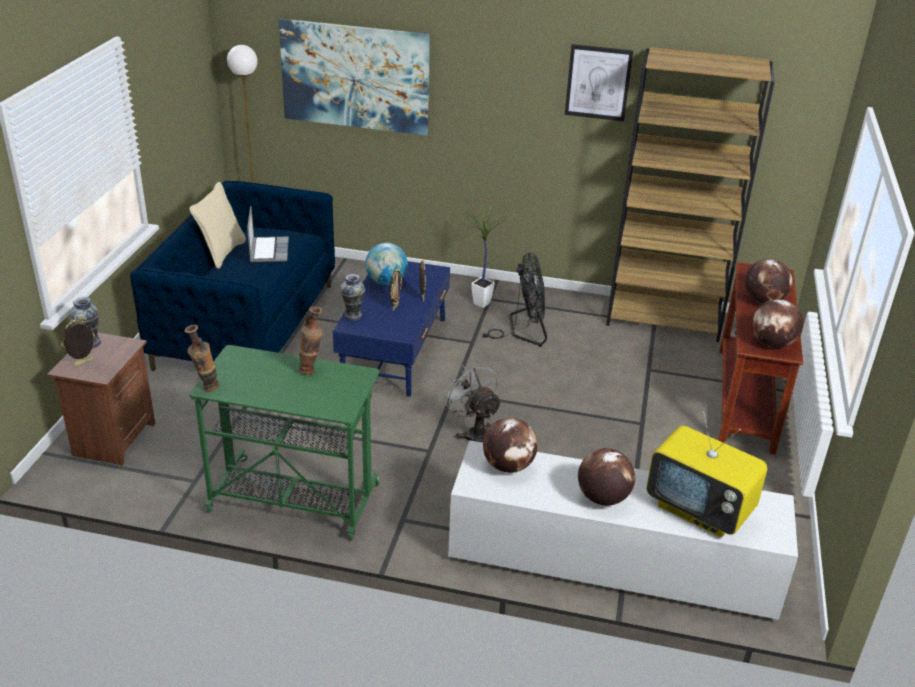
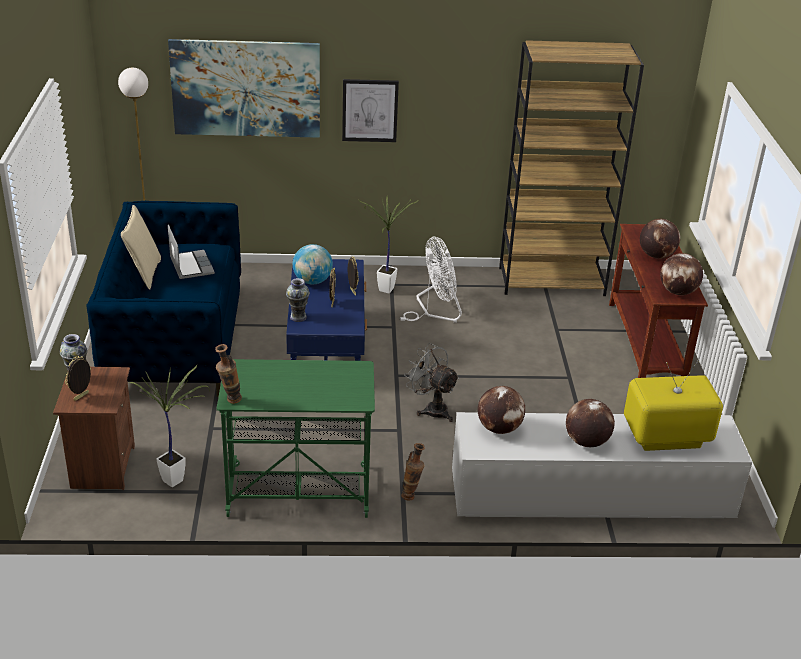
camera: 15 degrees left, 0 degrees up
(178, 465) = (177, 480): none -> potted plant
(312, 371) = (315, 371): vase -> vase (411, 495)
(522, 328) = (432, 307): black fan -> white fan
(598, 82) = (479, 75): picture -> picture (370, 110)
(700, 510) = (666, 438): television -> television turned 150 degrees clockwise

